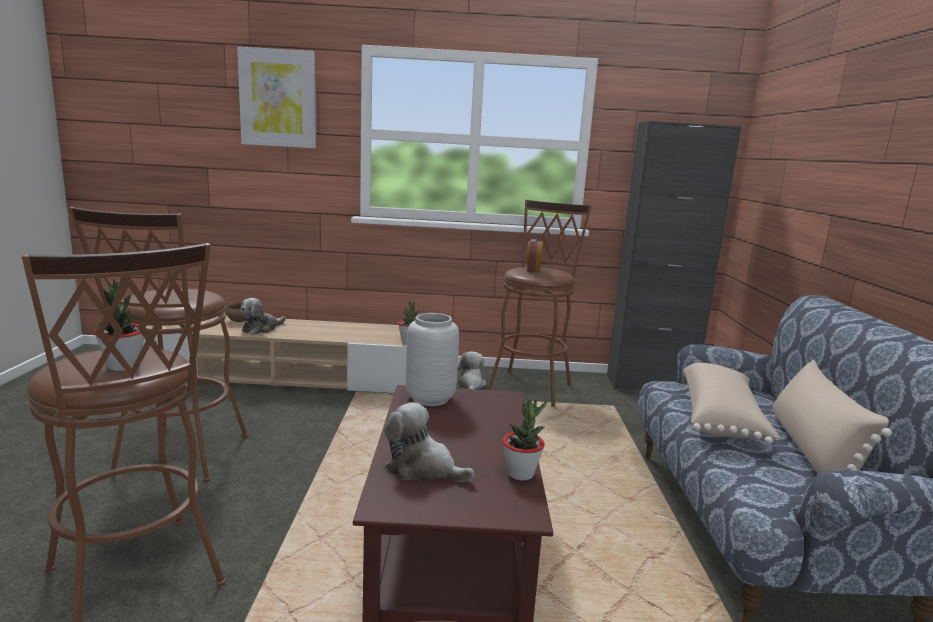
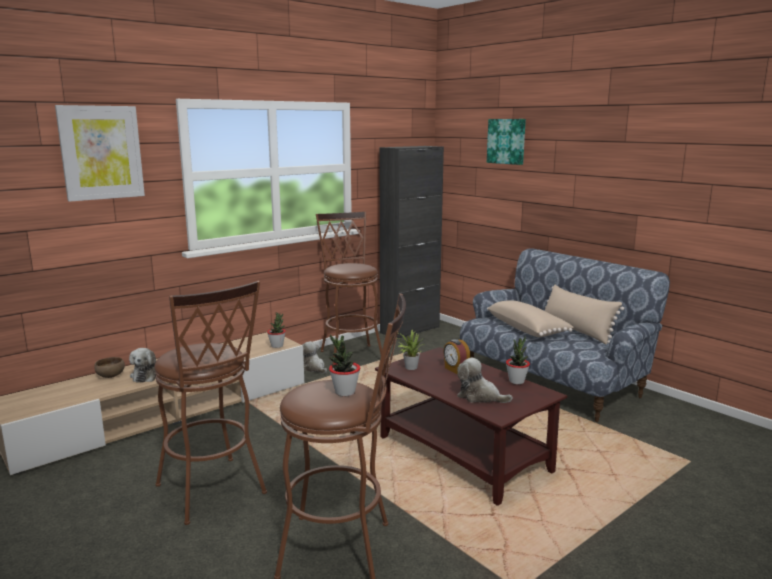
camera: 40 degrees left, 0 degrees up
(423, 468) = (480, 396): plush toy -> plush toy turned 45 degrees clockwise
(430, 399) = (409, 367): grey vase -> potted plant
(533, 270) = (347, 267): alarm clock -> alarm clock (455, 370)
(828, 112) = (507, 141): none -> picture

